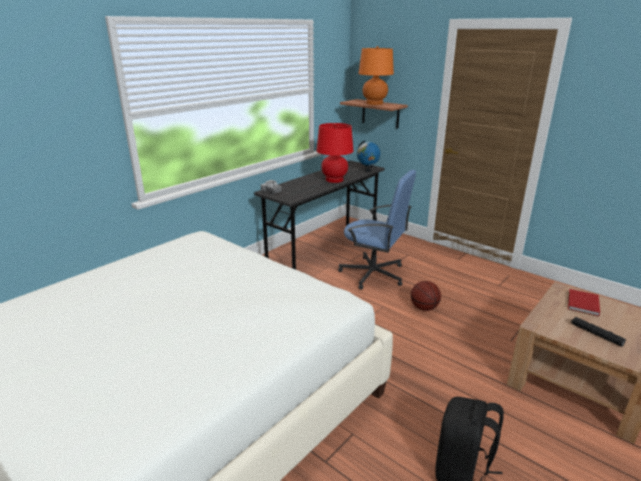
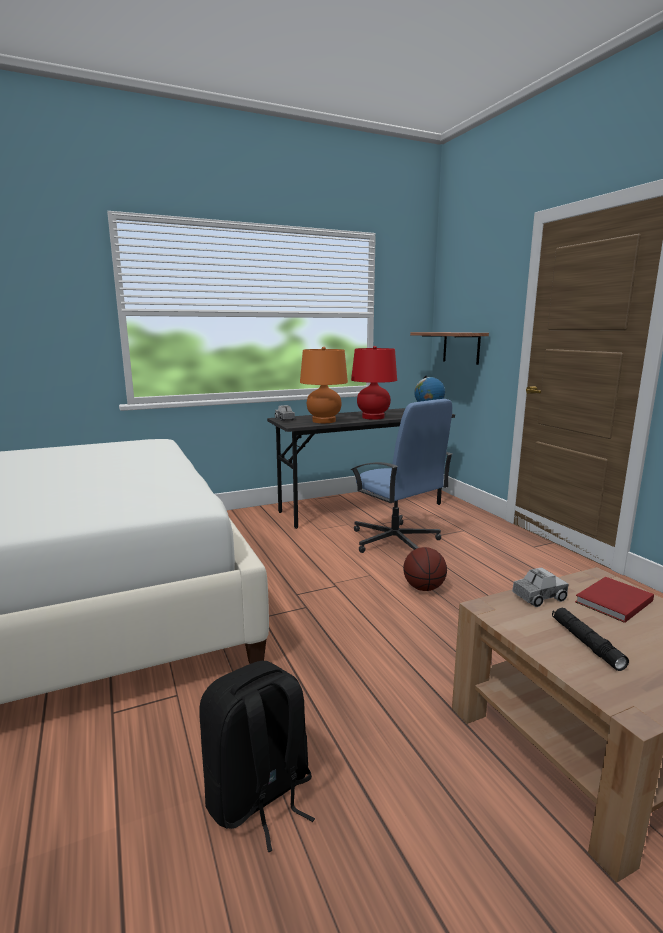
camera: 25 degrees right, 10 degrees down
(374, 103) = (448, 332): orange table lamp -> orange table lamp (324, 421)
(550, 311) = (538, 597): none -> toy truck

